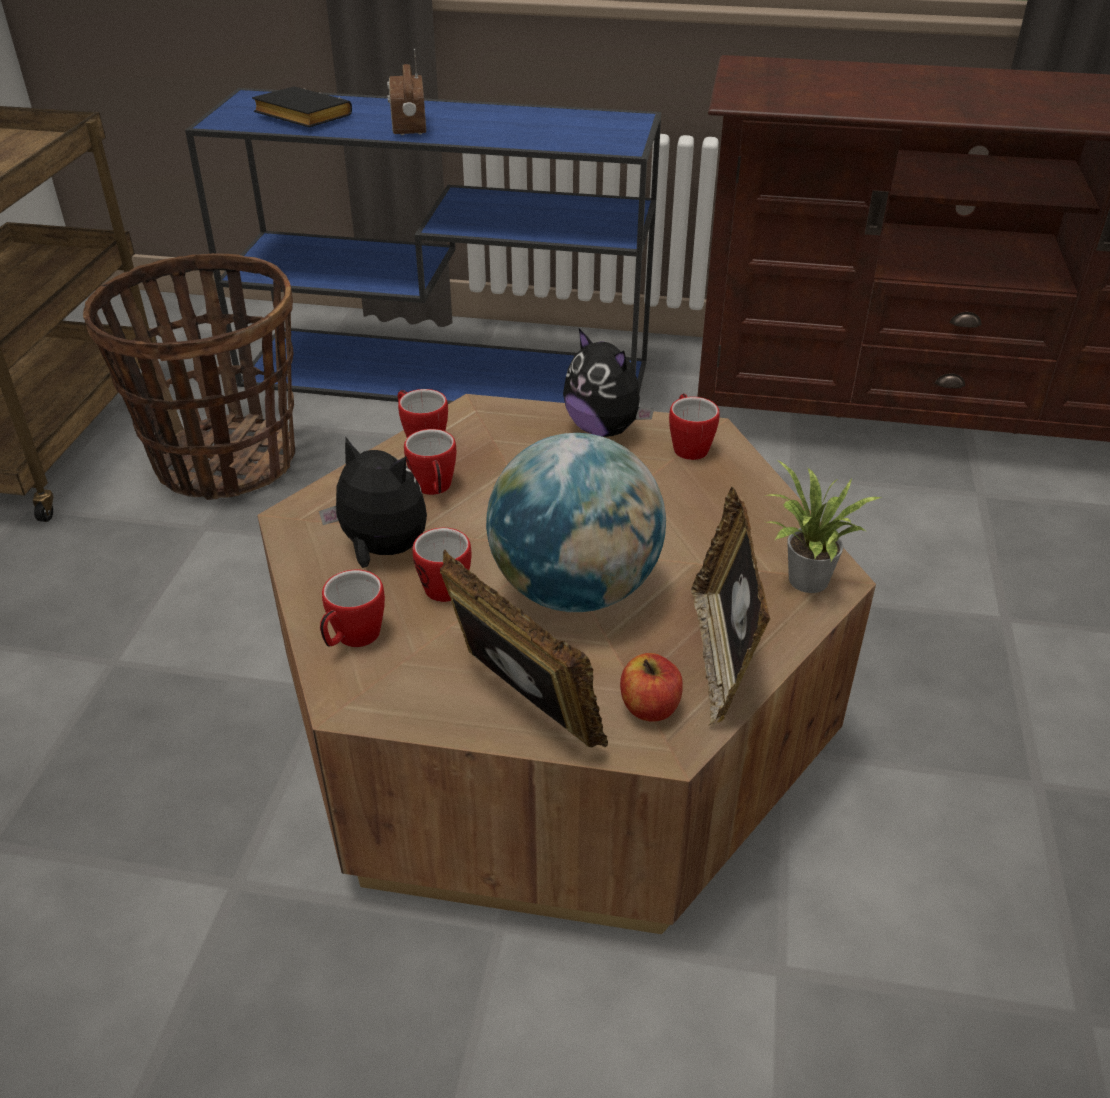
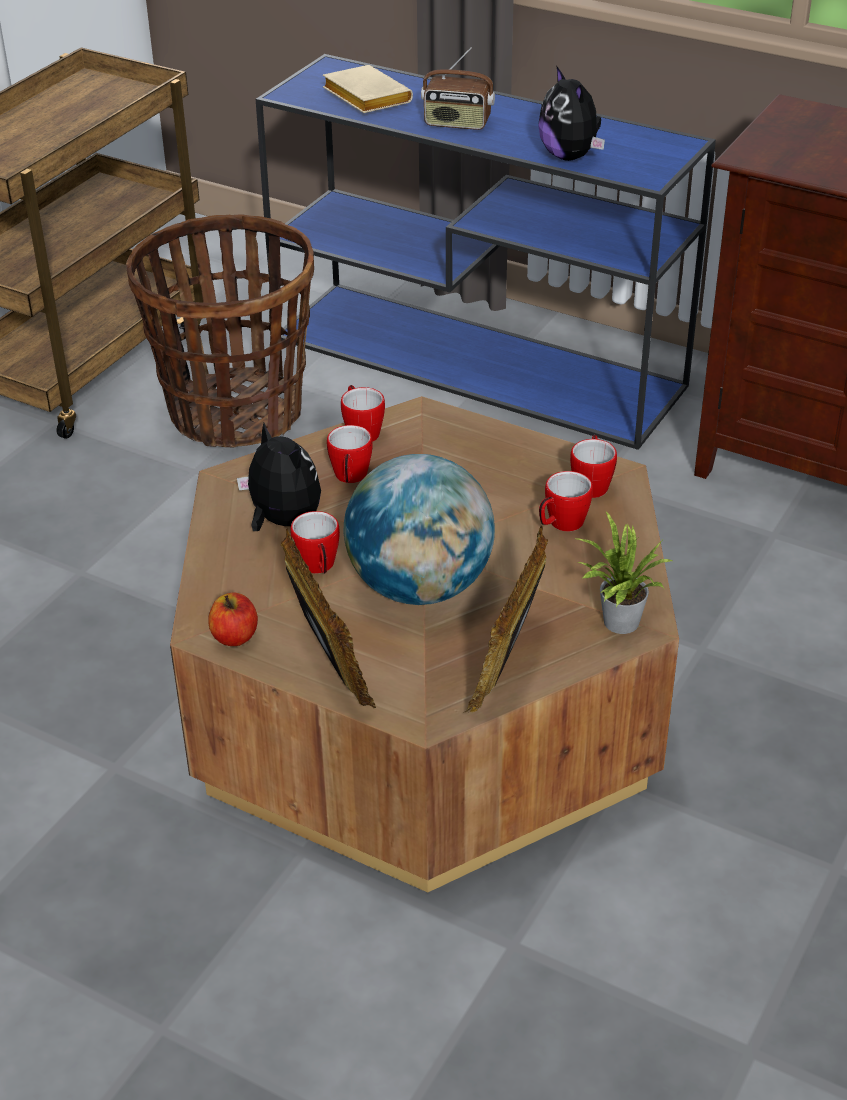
camera: 20 degrees right, 0 degrees up
(299, 116) = (363, 97): black book -> beige book
(352, 639) = (228, 586): mug -> mug (561, 524)
(408, 127) = (457, 123): radio -> radio turned 90 degrees counterclockwise
(604, 429) = (525, 453): plush toy -> plush toy (570, 156)
(650, 707) = (427, 689): apple -> apple (235, 636)

